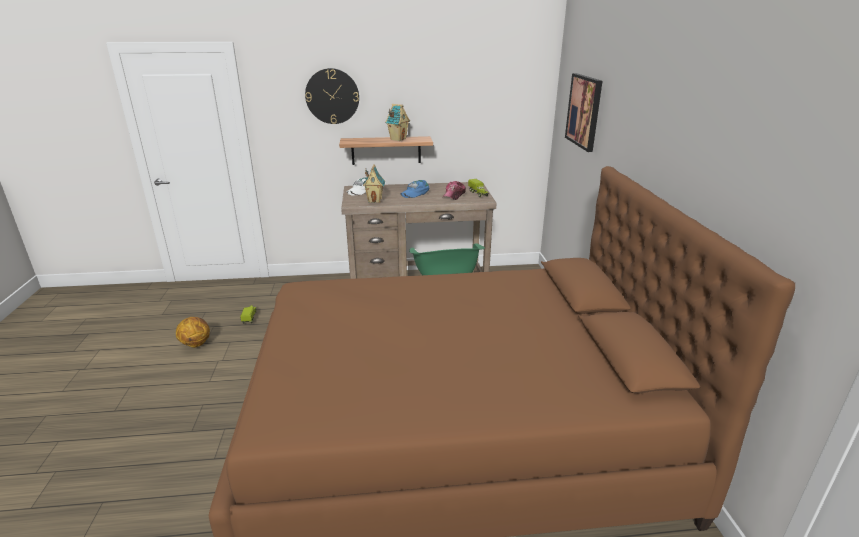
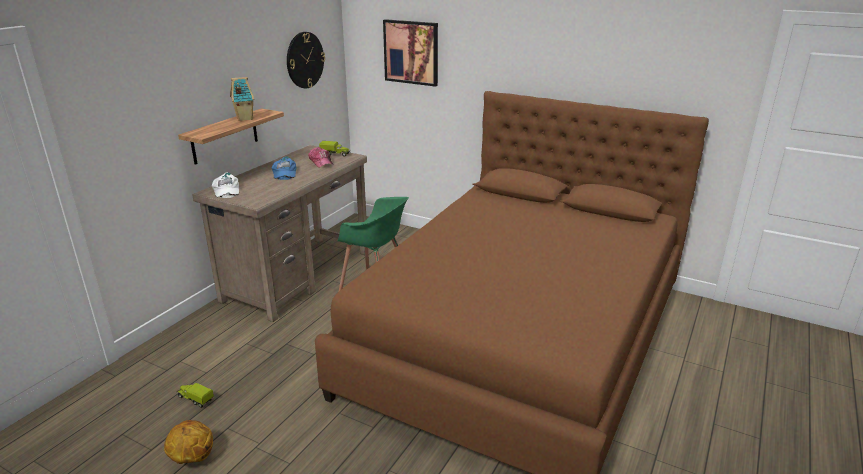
camera: 55 degrees left, 0 degrees up
(332, 96) = (162, 82): wall clock -> wall clock (305, 60)
(375, 200) = (269, 192): toy house -> none

